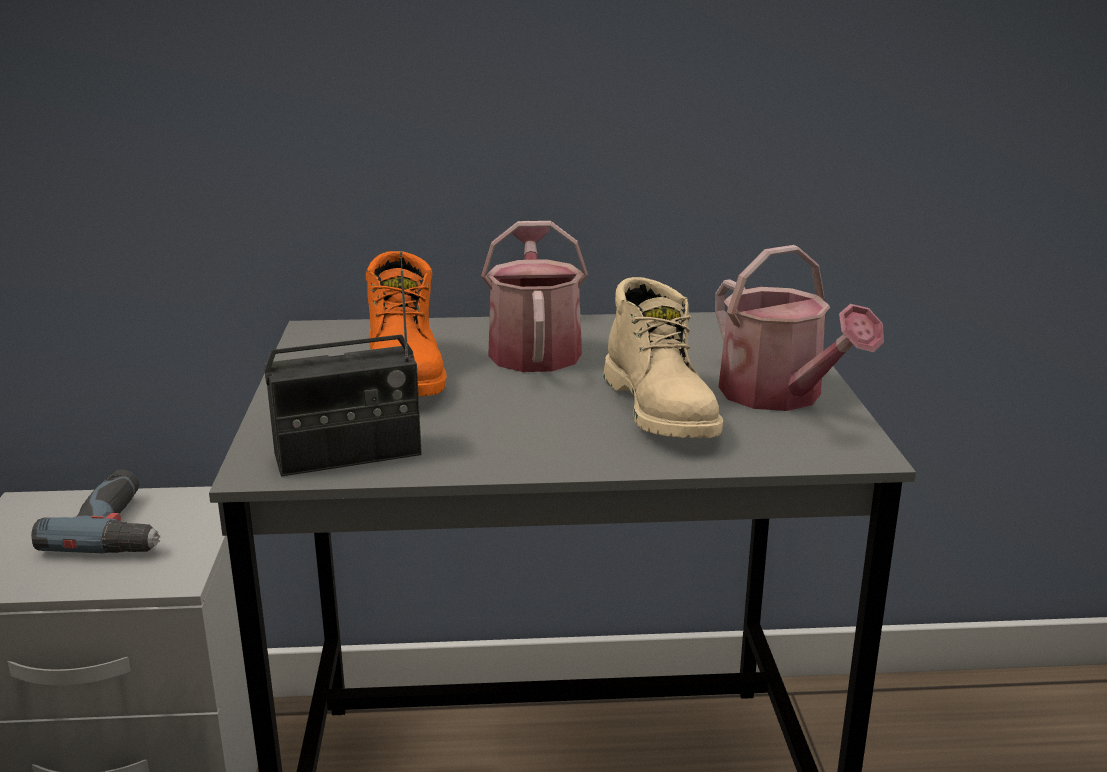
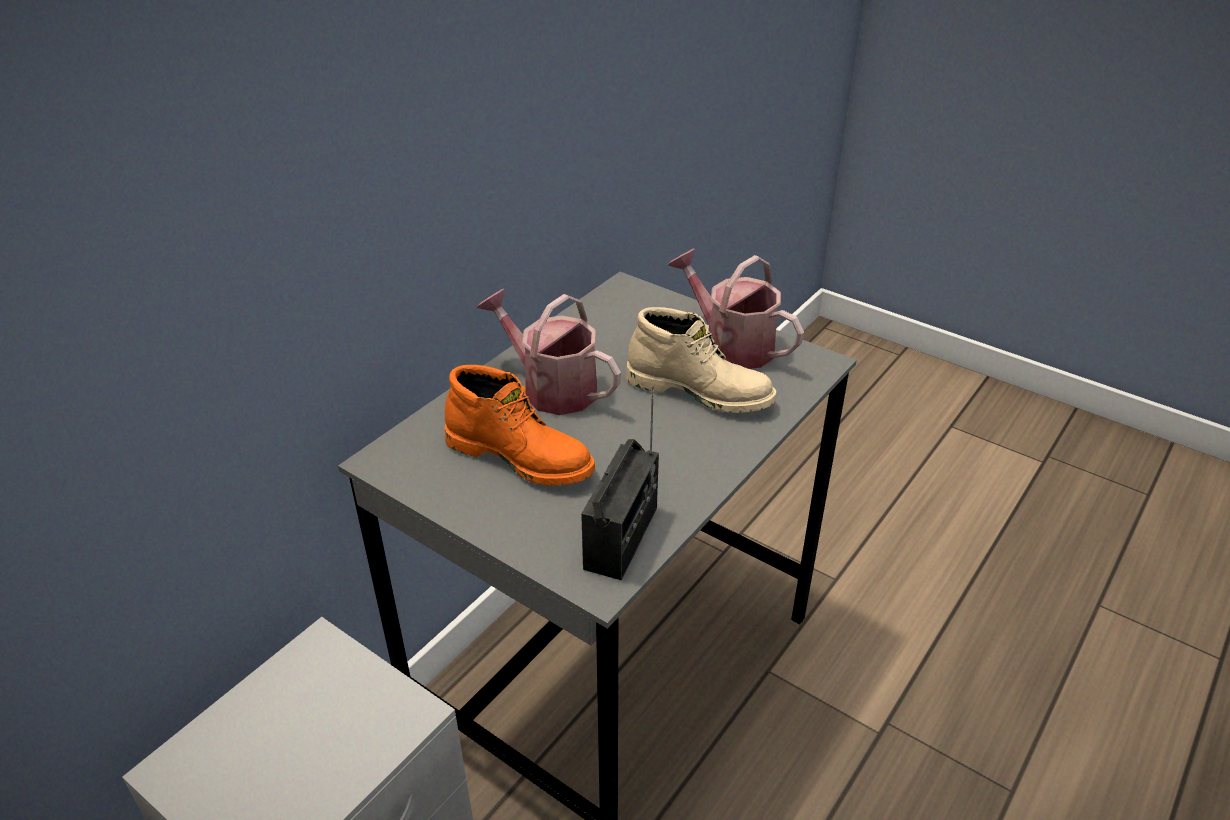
camera: 50 degrees left, 15 degrees up
(122, 527) = (296, 716): power drill -> none
(780, 396) = (731, 345): watering can -> watering can turned 150 degrees counterclockwise

